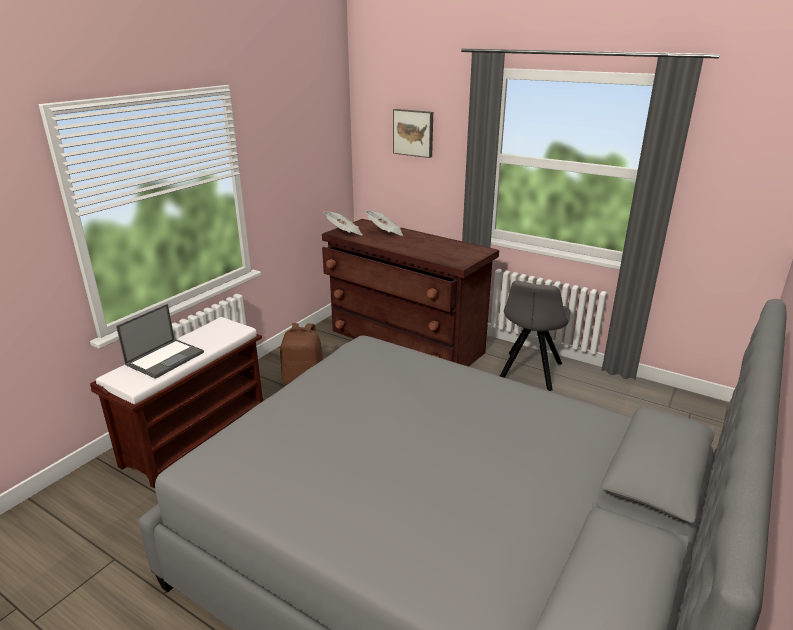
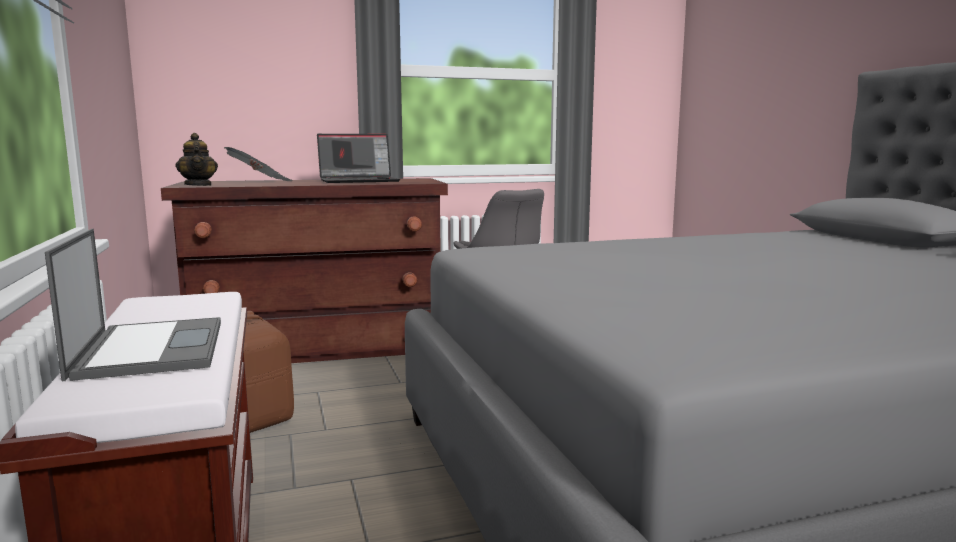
camera: 50 degrees left, 15 degrees down
(344, 233) = (199, 185): newspaper -> teapot
(413, 132) = (257, 43): picture -> none
(435, 247) = (360, 181): none -> laptop

